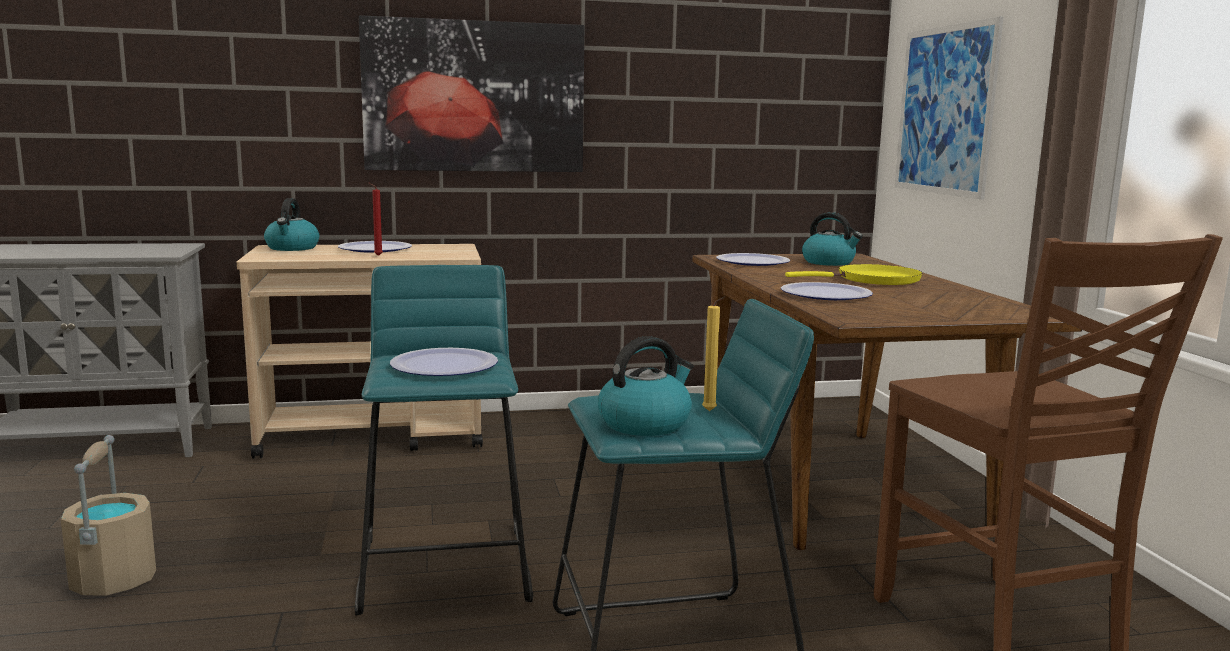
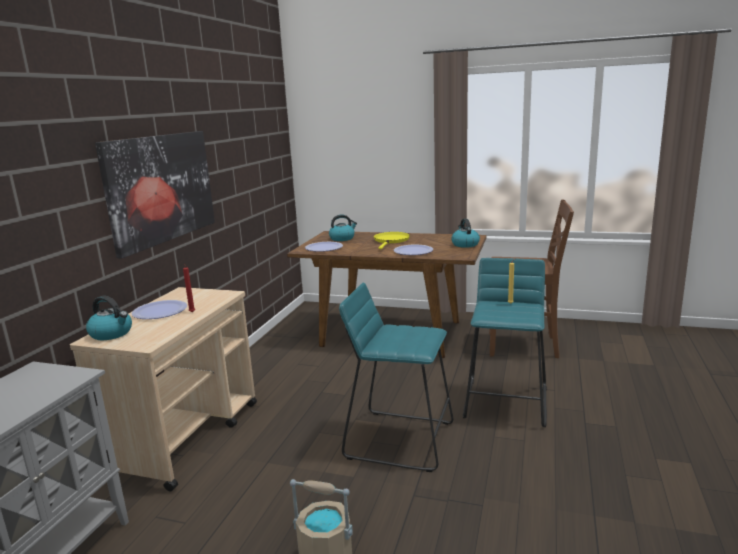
camera: 60 degrees left, 5 degrees up
(444, 365) = (407, 336): plate -> none
(645, 423) = (521, 314): kettle -> kettle (465, 244)
(944, 110) = (348, 157): picture -> none

